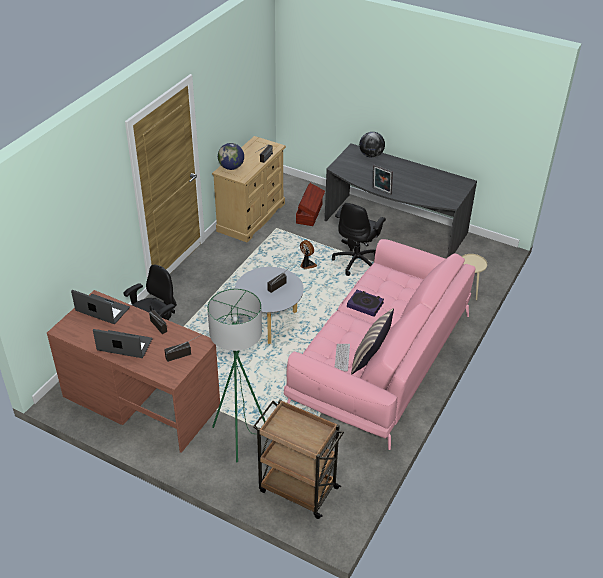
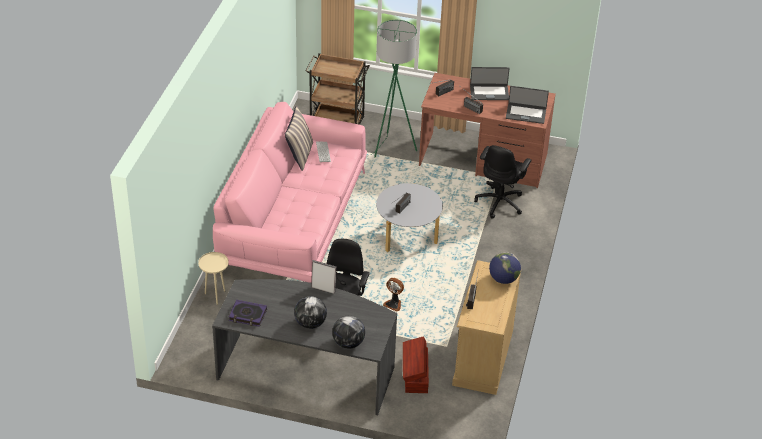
camera: 165 degrees right, 0 degrees up
(365, 305) = (314, 199): book -> book (247, 315)
(397, 171) = (310, 323): none -> globe

